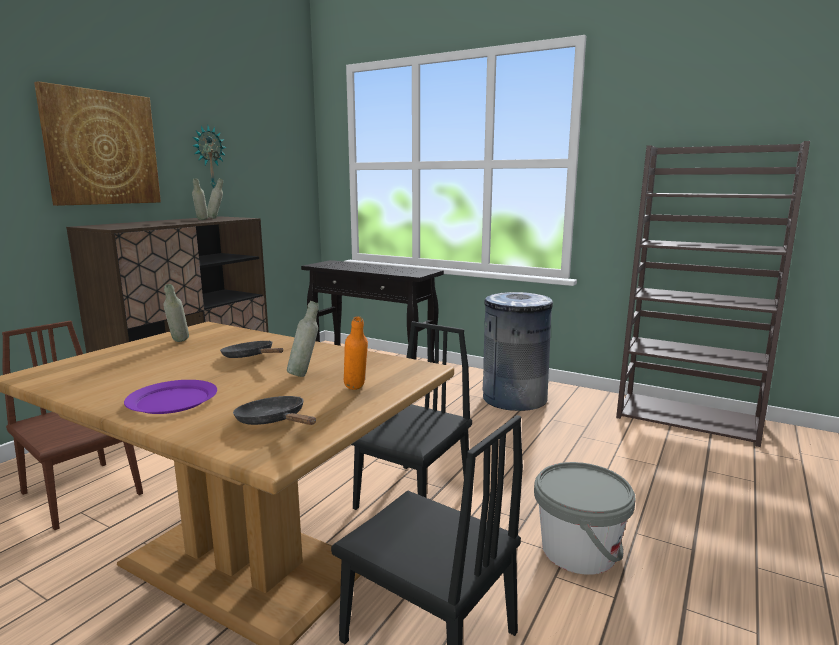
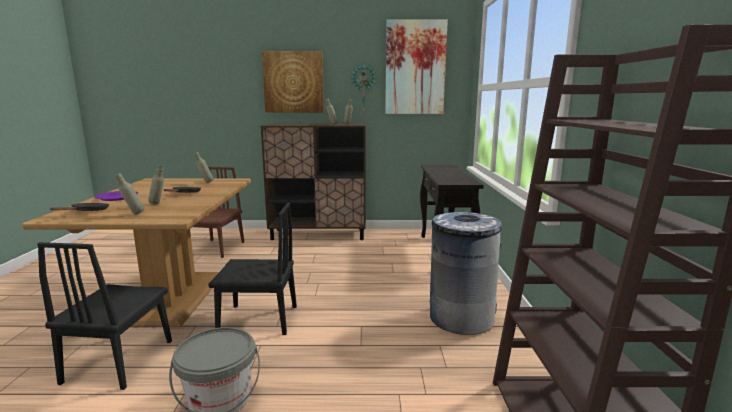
camera: 60 degrees right, 0 degrees up
(265, 136) = (415, 68): none -> picture
(356, 390) = (133, 214): orange bottle -> grey bottle

